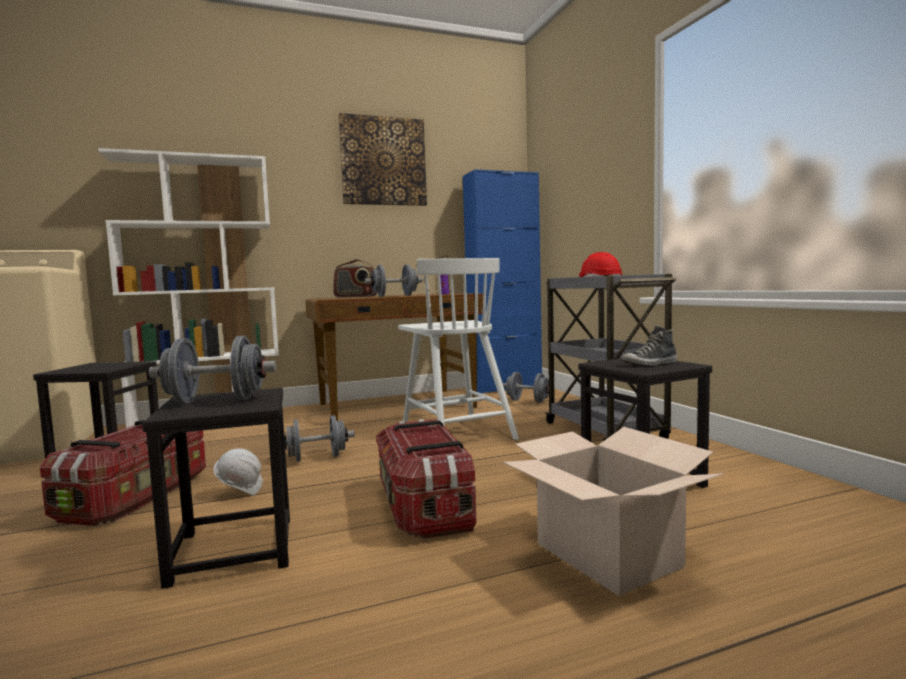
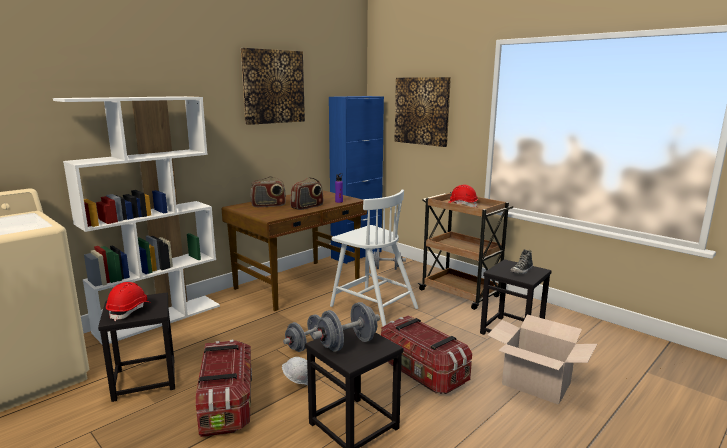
camera: 25 degrees left, 10 degrees up
(88, 368) = (130, 310): none -> red hard hat
(394, 296) = (307, 207): grey dumbbell -> radio
(578, 178) = (422, 111): none -> picture
(606, 432) = (460, 294): grey cart -> brown cart

